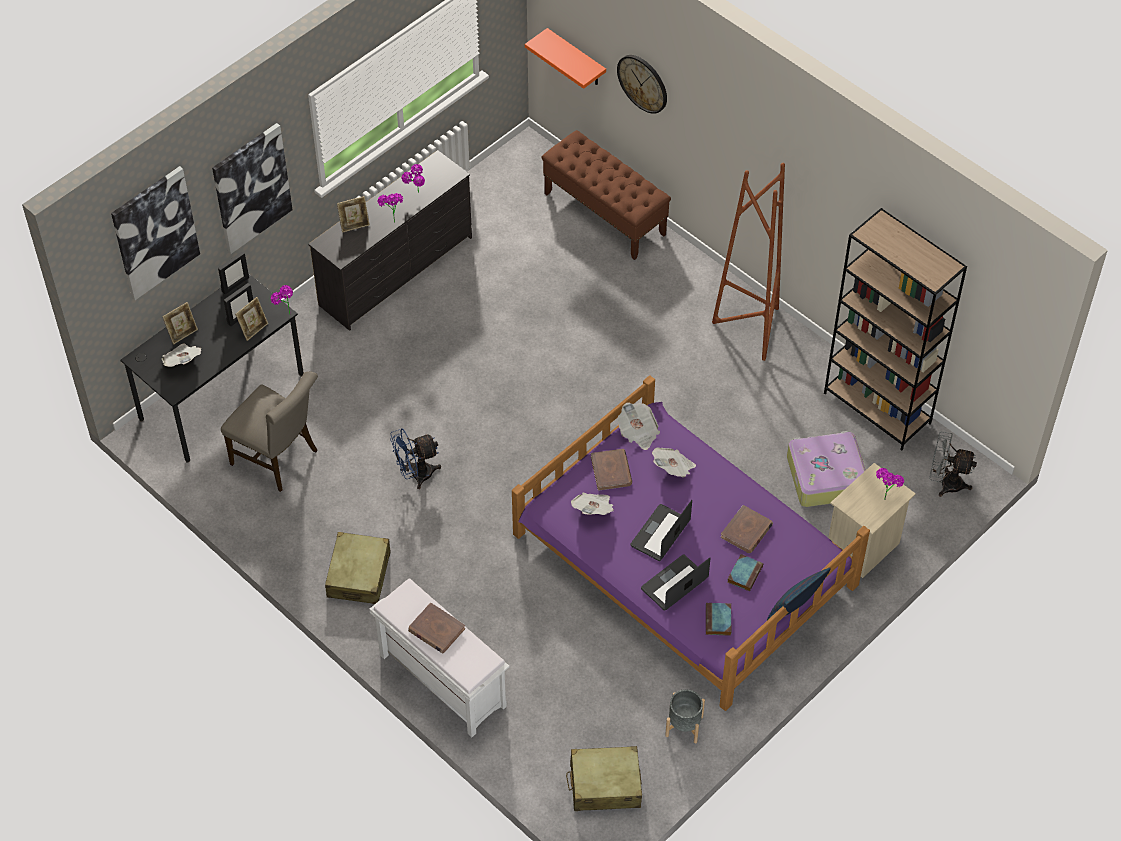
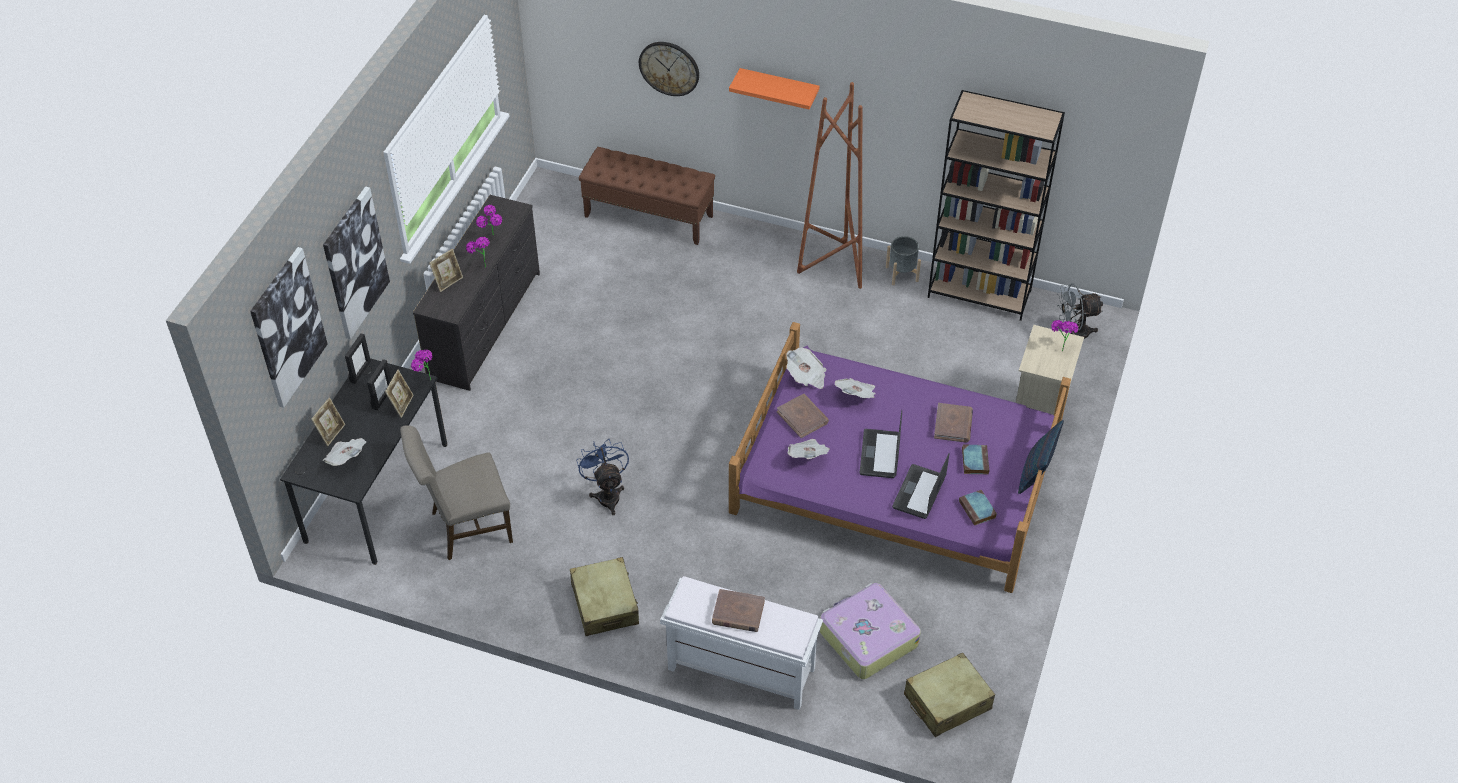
camera: 25 degrees left, 5 degrees down
(279, 459) = (466, 528): beige chair -> beige chair turned 150 degrees clockwise
(416, 475) = (607, 494): blue fan -> blue fan turned 120 degrees clockwise
(576, 59) = (587, 72): orange shelf -> orange shelf (779, 88)
(684, 726) = (984, 620): grey planter -> grey planter (902, 274)
(825, 476) = (971, 363): suitcase -> suitcase (867, 638)

